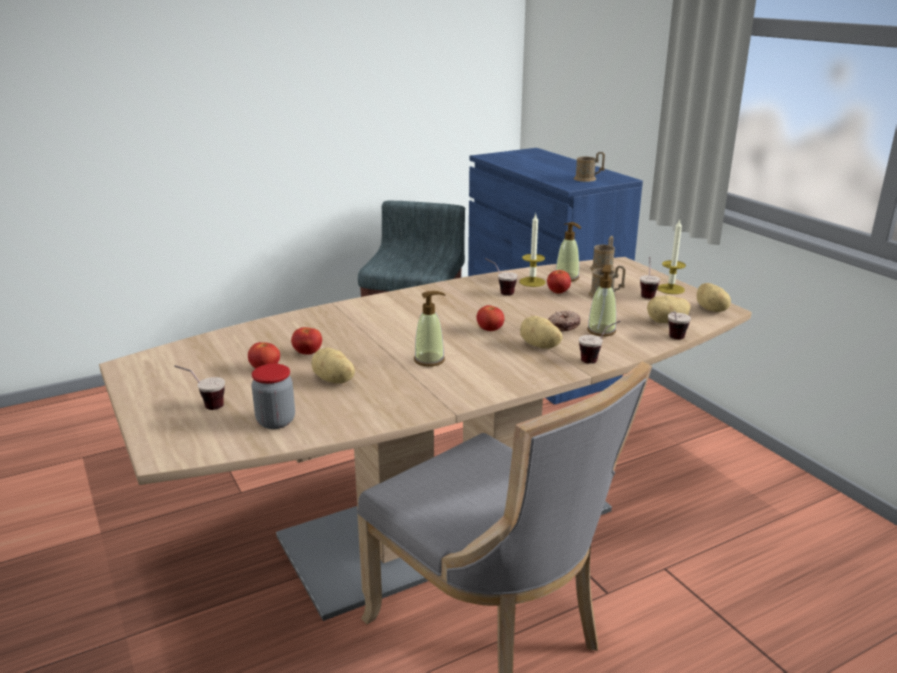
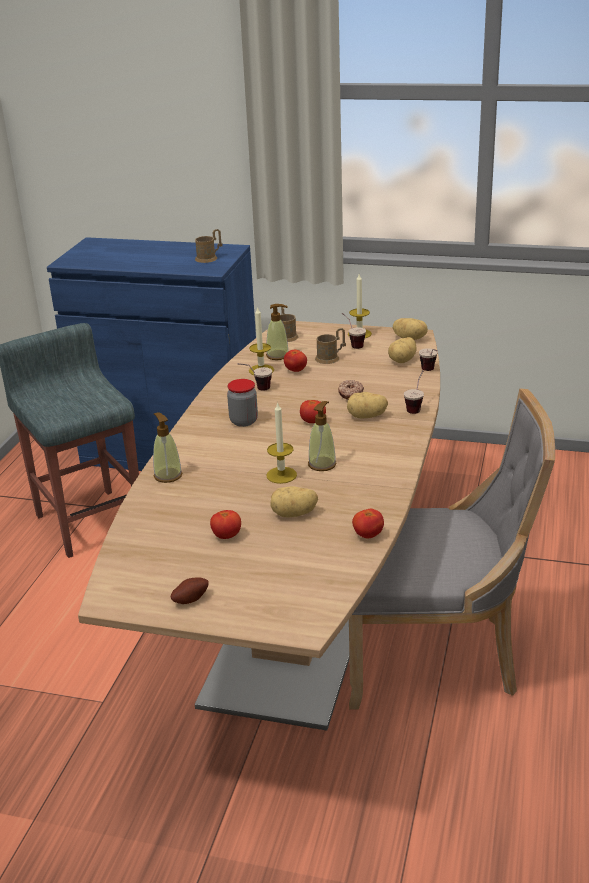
camera: 45 degrees left, 5 degrees up
(159, 392) = (190, 599): none -> potato
(203, 405) = (248, 585): cup -> none
(276, 421) = (322, 561): jar -> jar (243, 421)
(308, 353) = (228, 507): tomato -> tomato (368, 535)
(386, 352) = (281, 475): none -> candle
(601, 331) = (379, 386): soap dispenser -> soap dispenser (168, 475)

